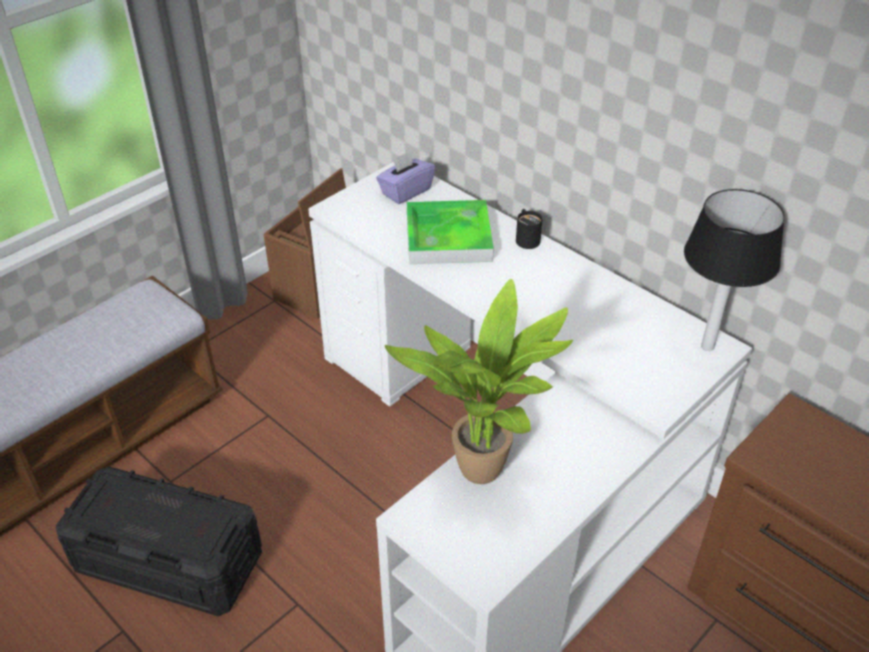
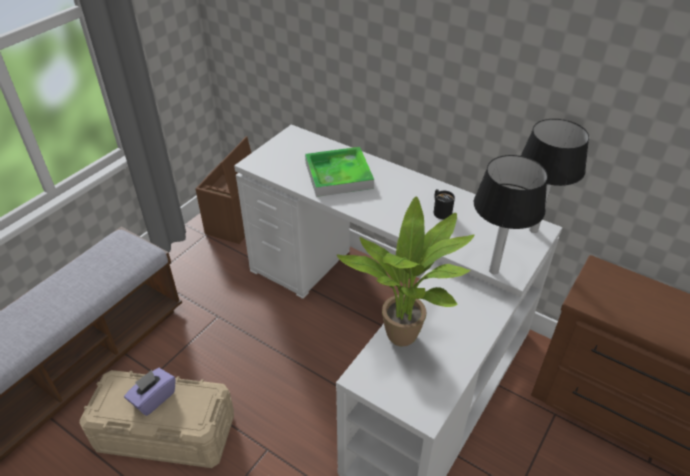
camera: 10 degrees left, 0 degrees up
(168, 561) = (166, 432): black storage box -> beige storage box
(405, 191) = (300, 147): purple tissue box -> purple tissue box (153, 398)
(526, 238) = (392, 170): black mug -> black mug (440, 210)
(630, 397) = (493, 271): none -> table lamp

